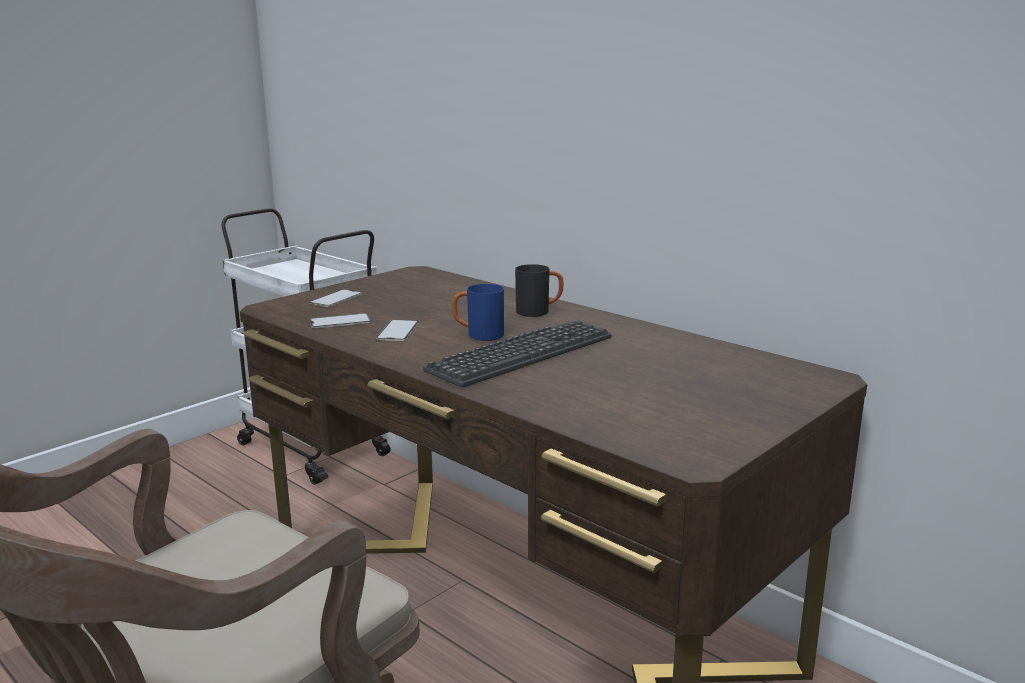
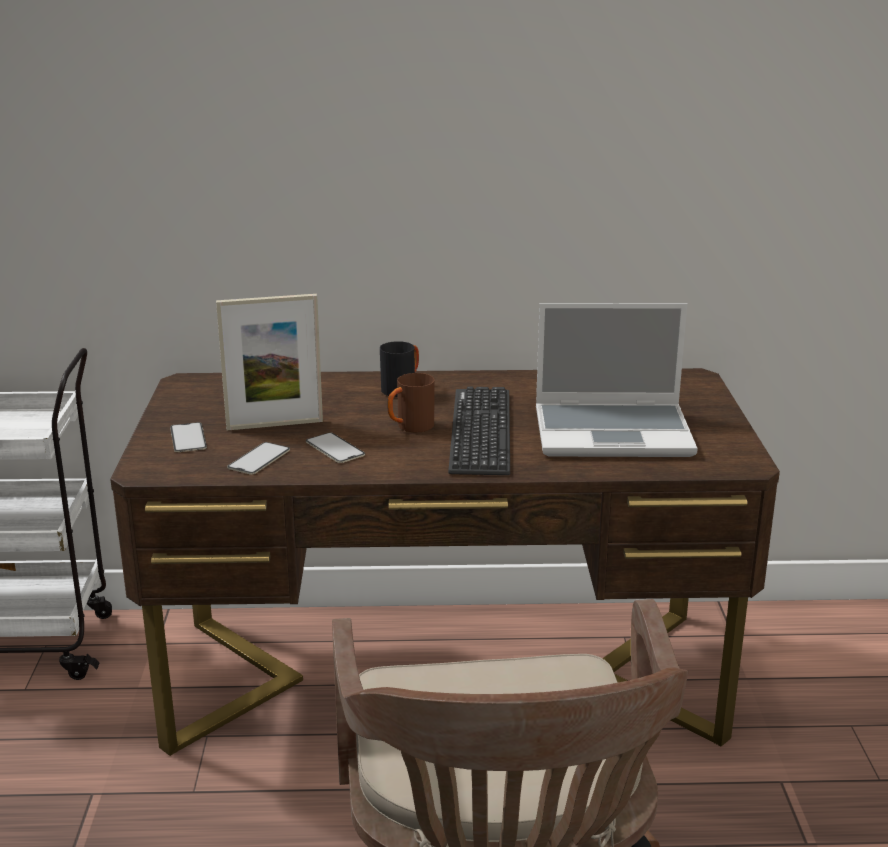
camera: 45 degrees left, 5 degrees up
(401, 307) = (274, 424): none -> picture frame
(478, 335) = (410, 428): blue mug -> brown mug
(630, 391) = (614, 432): none -> laptop

